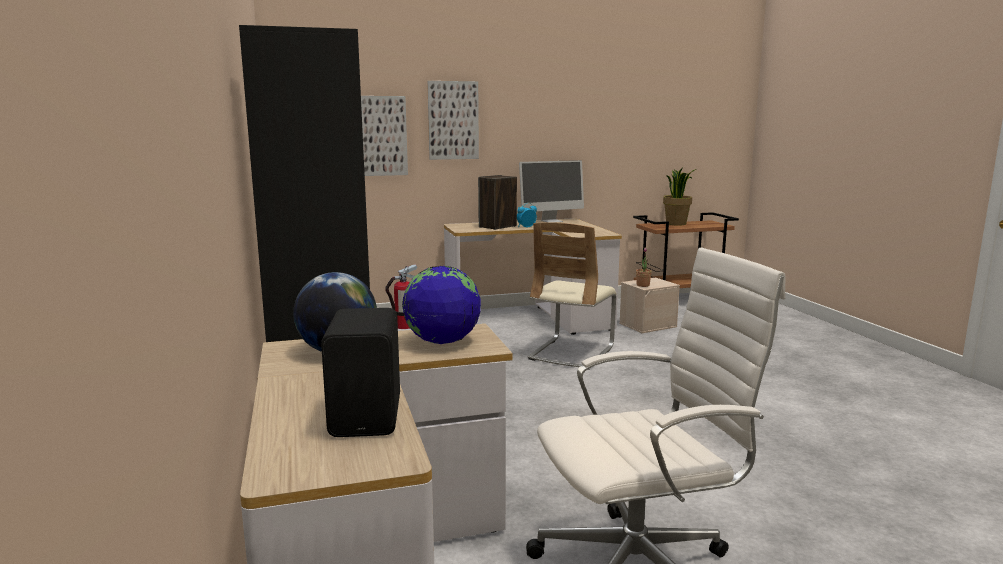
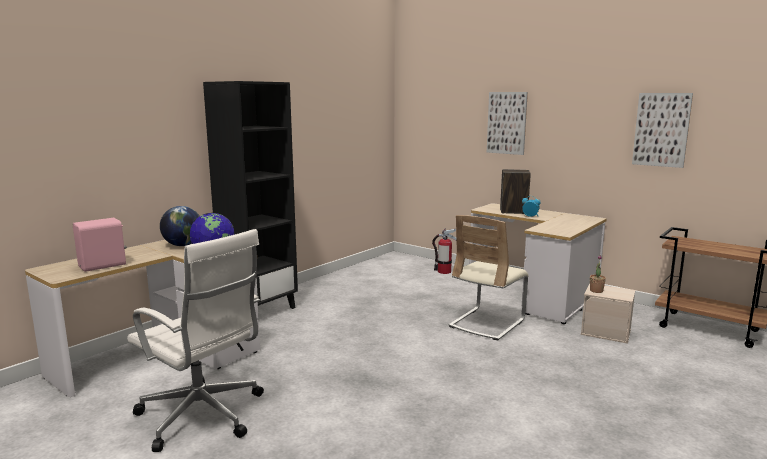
camera: 55 degrees right, 0 degrees up
(369, 417) = (103, 266): black speaker -> pink speaker
(380, 136) = (456, 132): picture -> picture (661, 129)
(551, 221) = (574, 216): monitor -> none
(571, 353) = (487, 323): beige chair -> beige chair turned 45 degrees counterclockwise
(676, 224) = (714, 244): potted plant -> none

